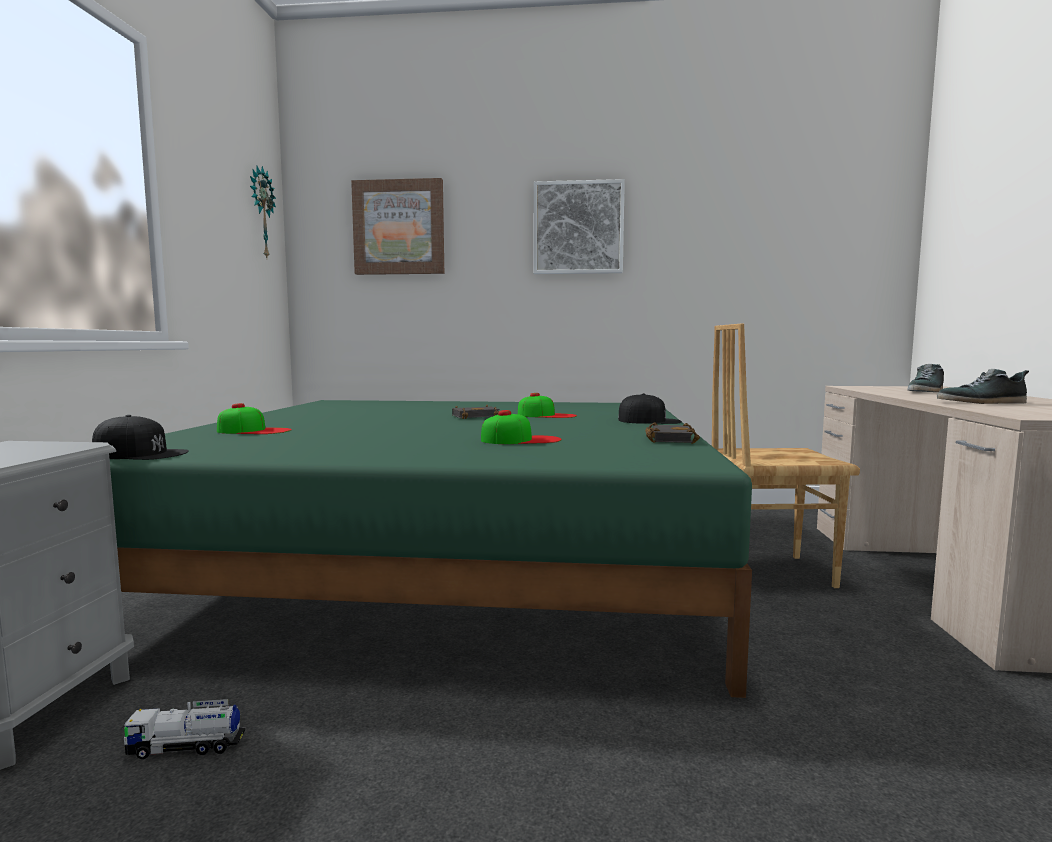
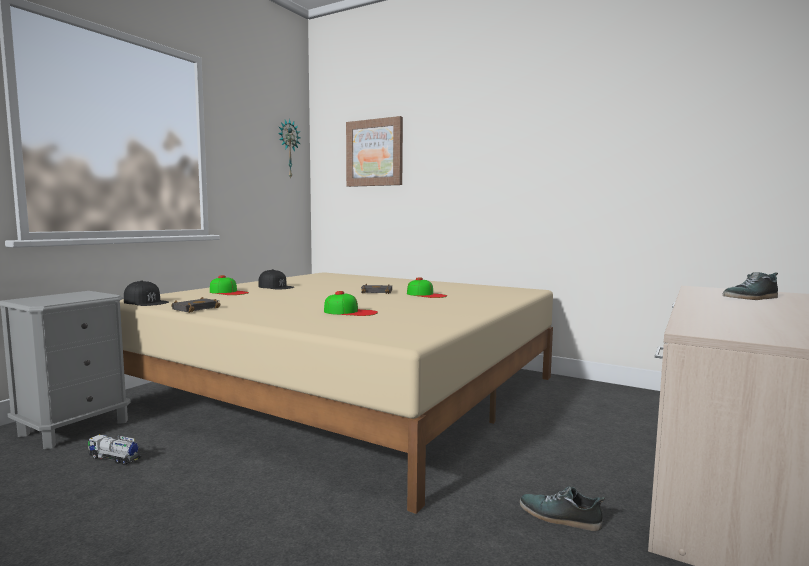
camera: 25 degrees right, 0 degrees up
(451, 559) = (350, 390): green bed -> beige bed
(578, 228) = (495, 147): picture -> none
(649, 421) = (485, 305): black cap -> black cap (276, 287)
(668, 439) = (448, 321): black book -> black book (196, 308)
(768, 571) = (567, 439): brown chair -> none
(982, 402) = (733, 314): shoe -> shoe (559, 517)

